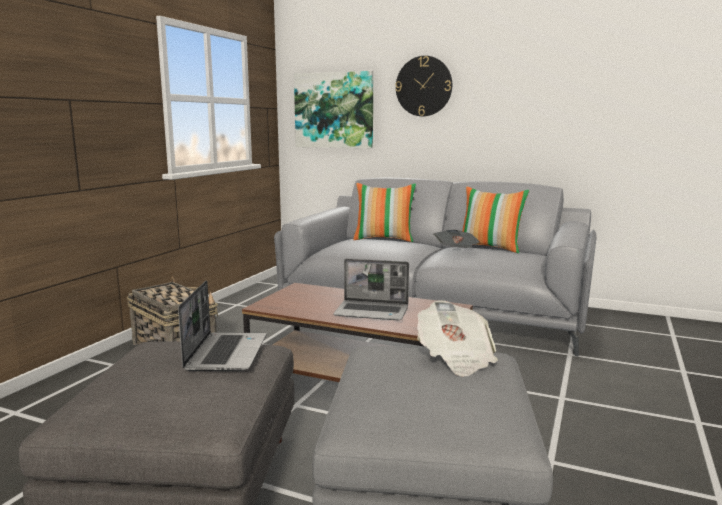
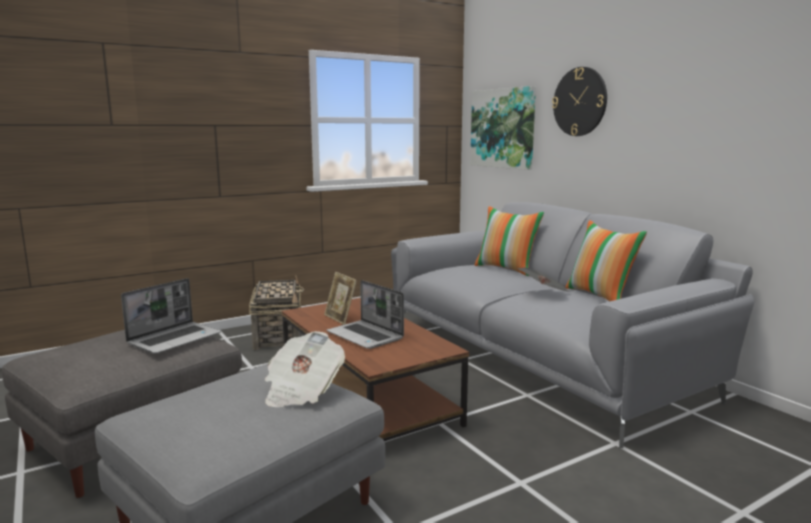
camera: 35 degrees right, 0 degrees up
(317, 303) = (340, 318): none -> picture frame

